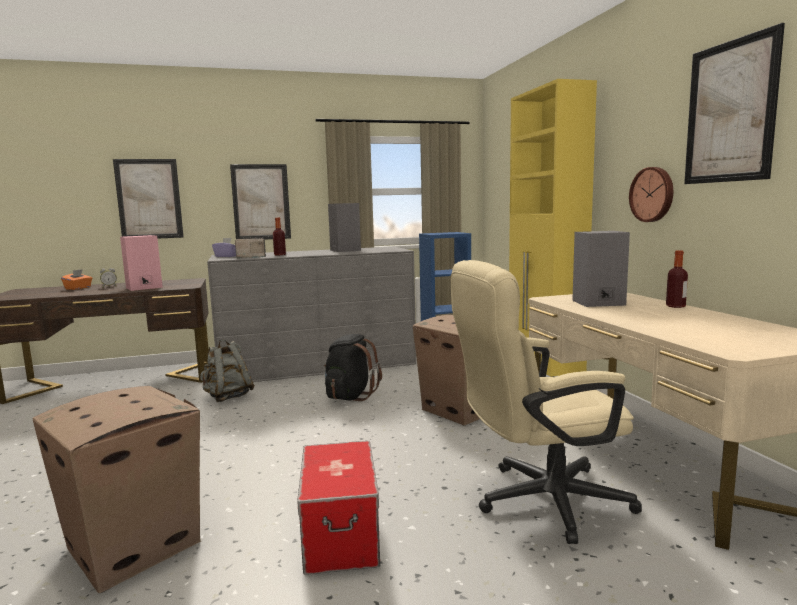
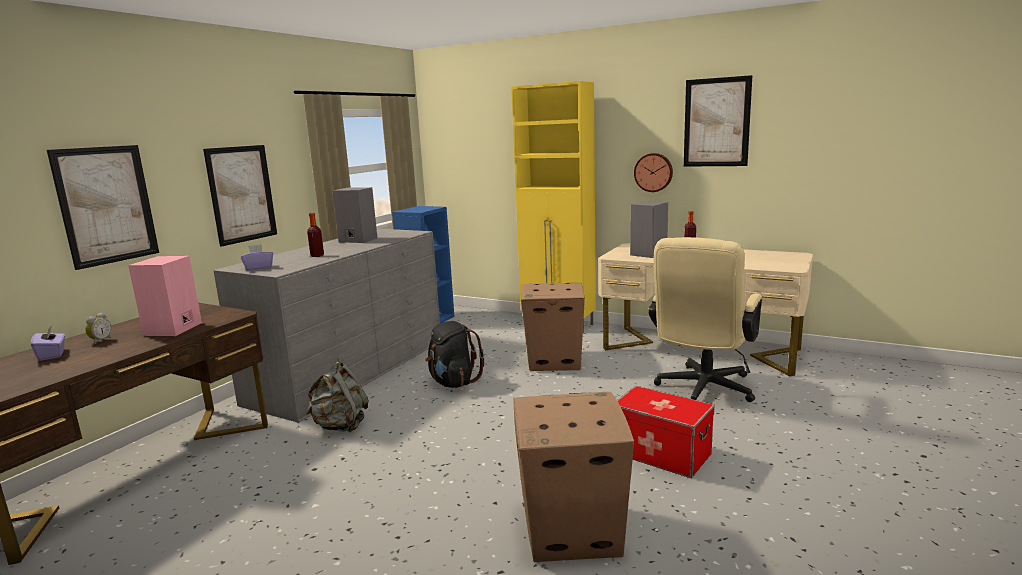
camera: 45 degrees left, 5 degrees up
(78, 288) = (52, 355): orange tissue box -> purple tissue box
(251, 257) = (305, 264): radio -> none

